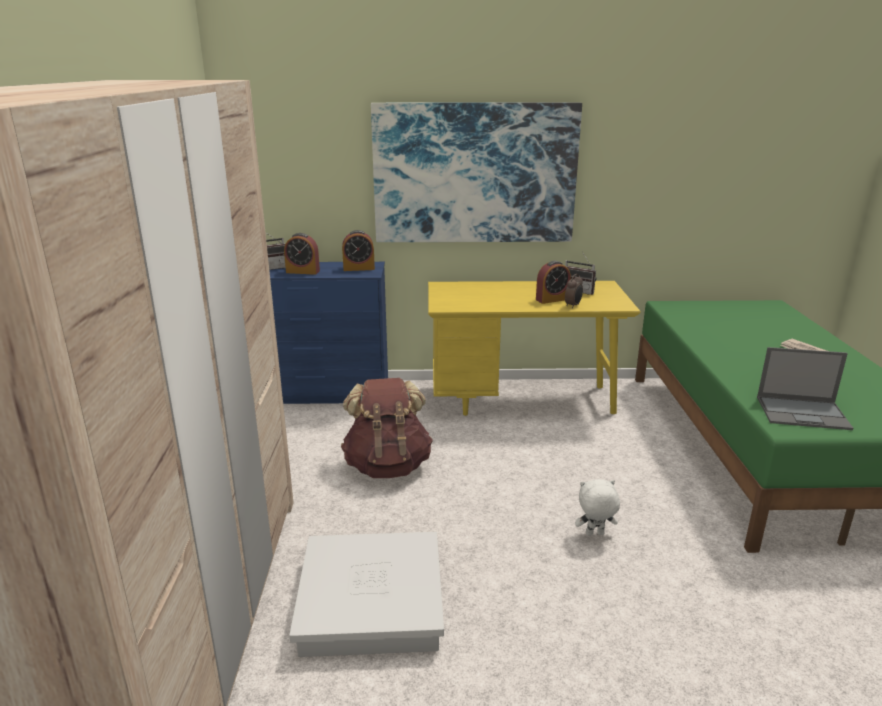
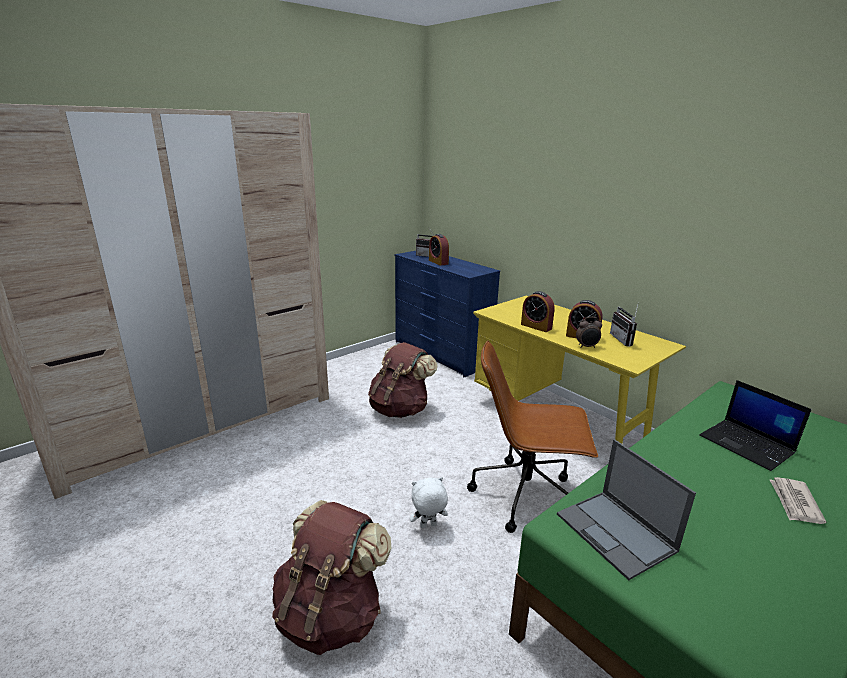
camera: 50 degrees right, 0 degrees up
(359, 268) = (472, 269): alarm clock -> alarm clock (536, 326)
(371, 601) = (268, 463): white storage box -> none
(474, 174) = (572, 210): picture -> none
(594, 534) = (428, 526): white plush toy -> white plush toy turned 60 degrees counterclockwise
(602, 466) = (526, 495): none -> brown office chair
(664, 644) = (331, 615): none -> brown backpack
(736, 333) = (747, 445): none -> laptop

